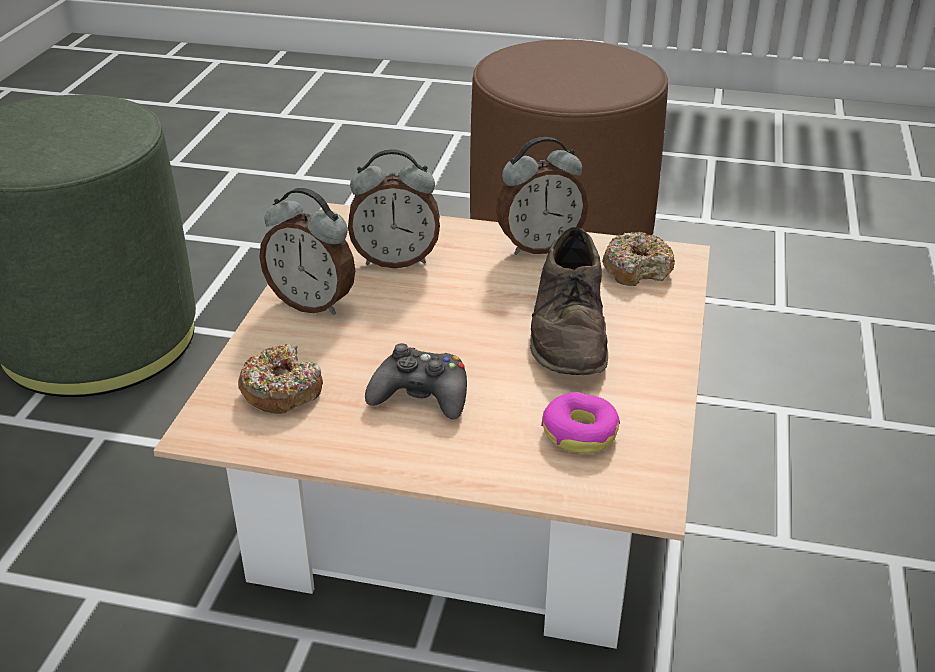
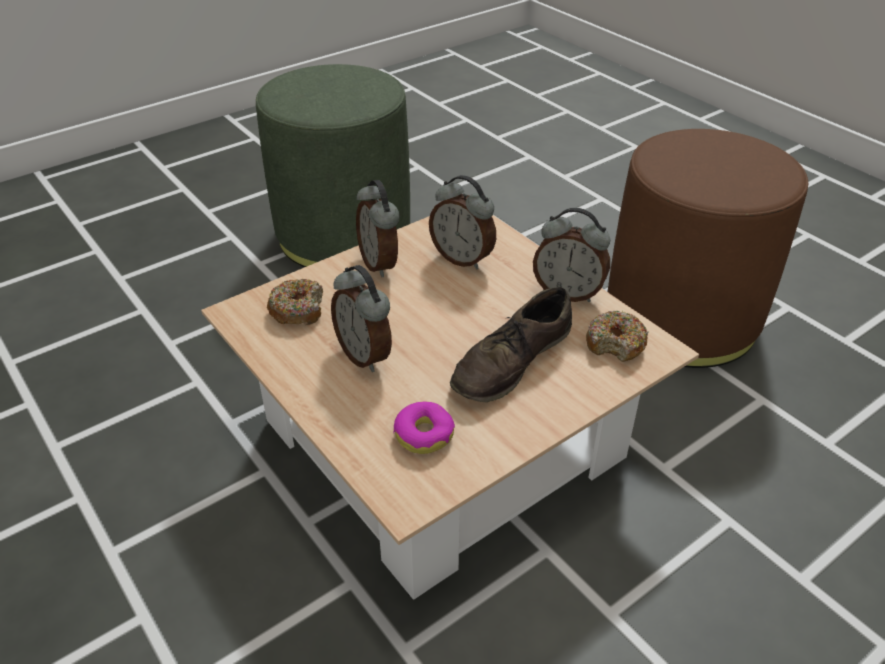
camera: 40 degrees right, 5 degrees up
(421, 395) = (365, 355): black game controller -> alarm clock

